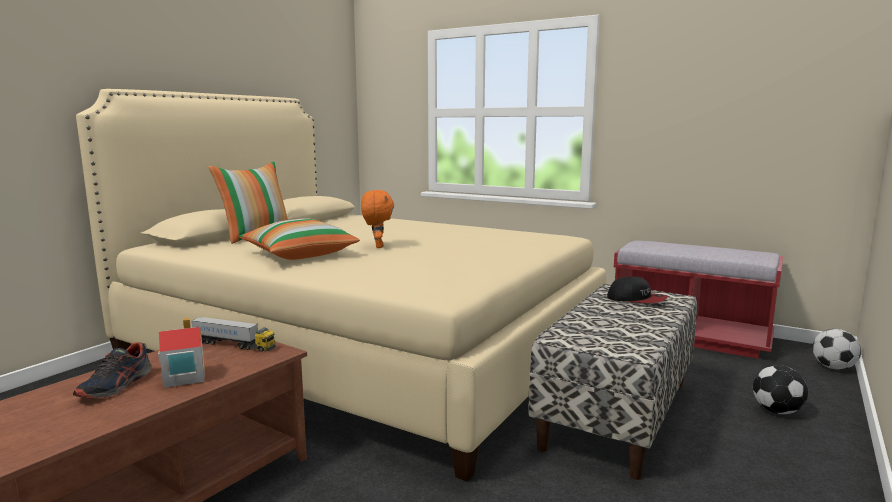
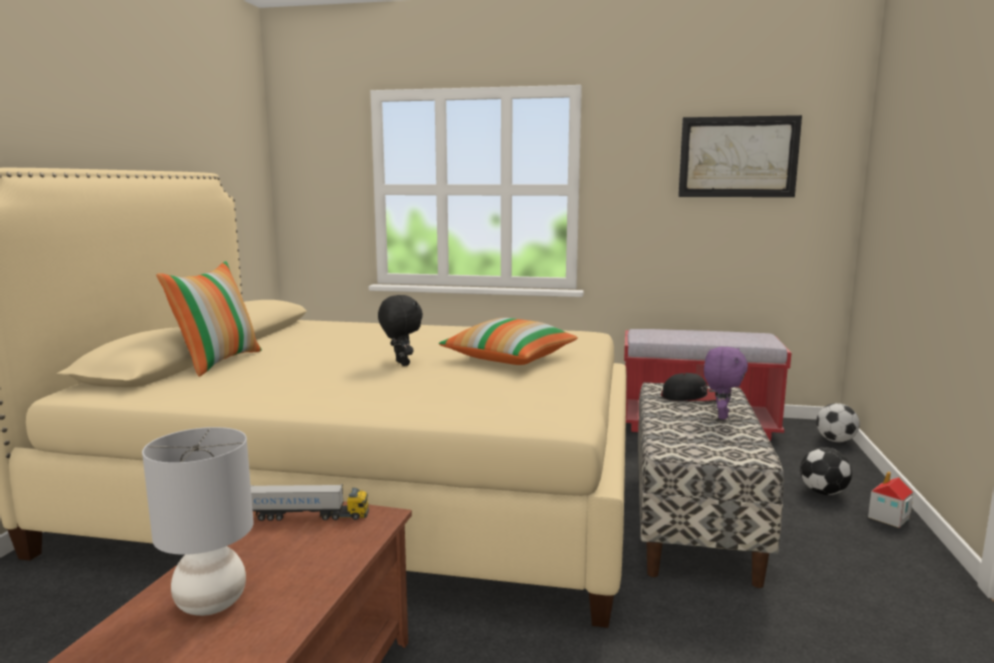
camera: 20 degrees left, 0 degrees up
(116, 386) = (212, 603): shoe -> grey table lamp
(183, 377) = (293, 572): toy house -> toy house (888, 518)
(299, 255) = (317, 384): pillow -> pillow (509, 359)
(377, 246) = (401, 363): orange plush toy -> black plush toy
(646, 317) = (721, 416): none -> purple plush toy
(749, 76) = (738, 157): none -> picture

